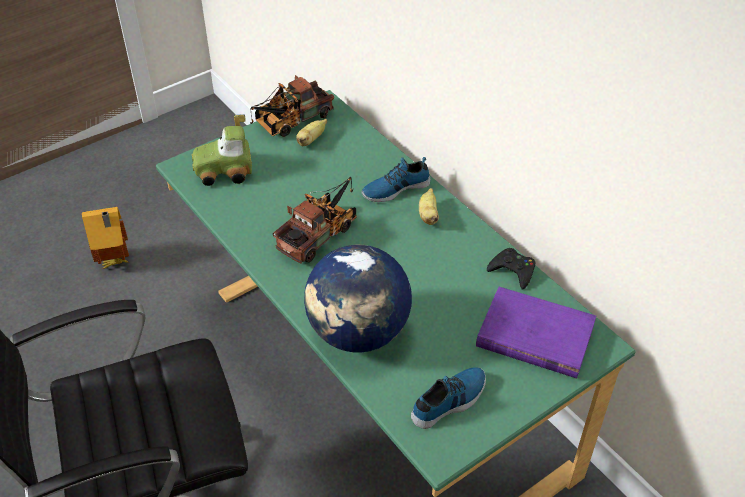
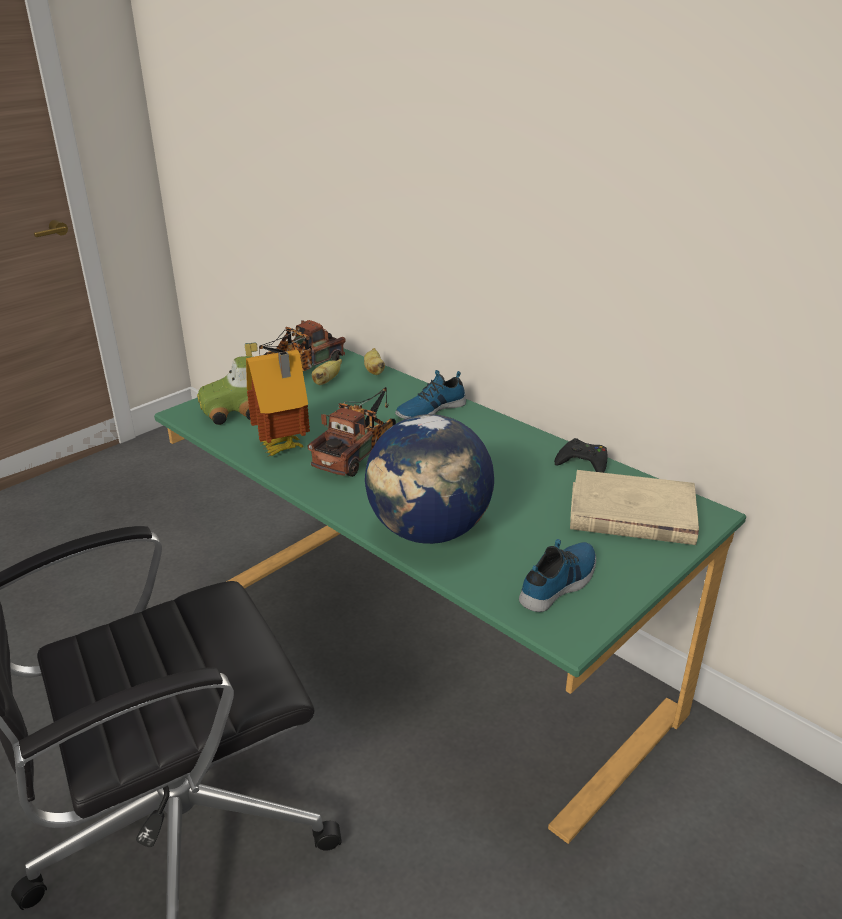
camera: 10 degrees left, 15 degrees down
(115, 262) = (99, 569): toy house -> toy house (283, 449)
(428, 215) = (473, 427): banana -> banana (374, 371)
(534, 336) = (630, 514): purple book -> beige book

